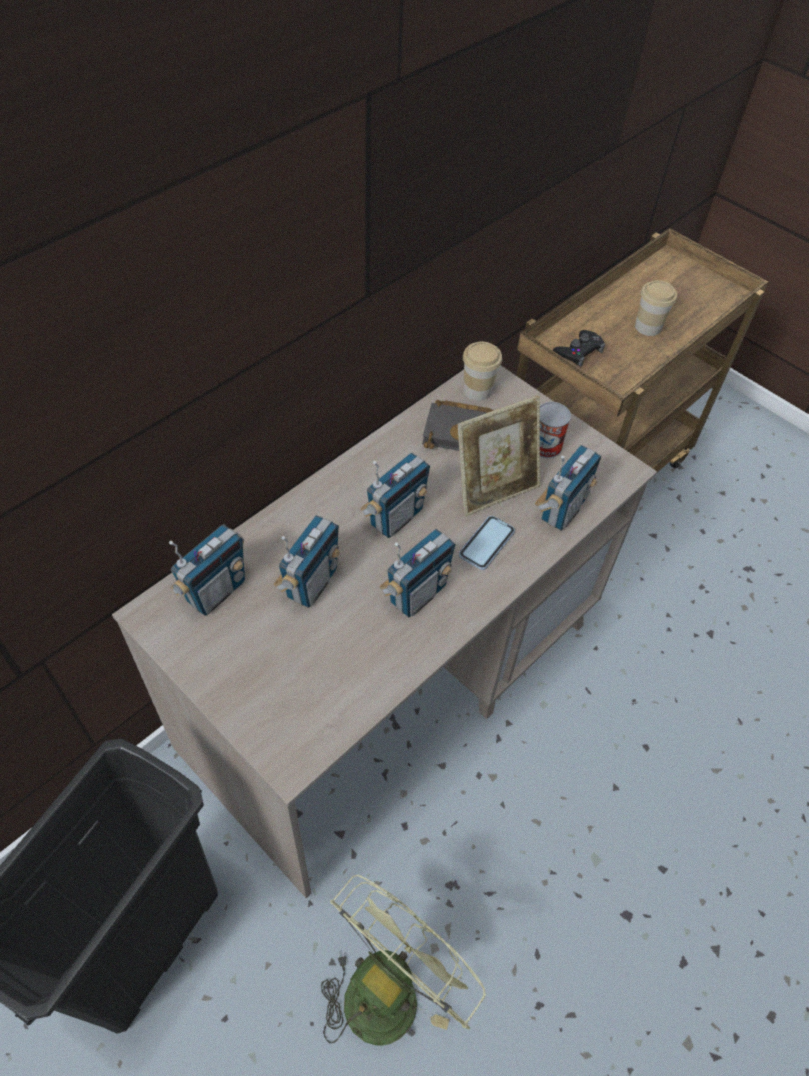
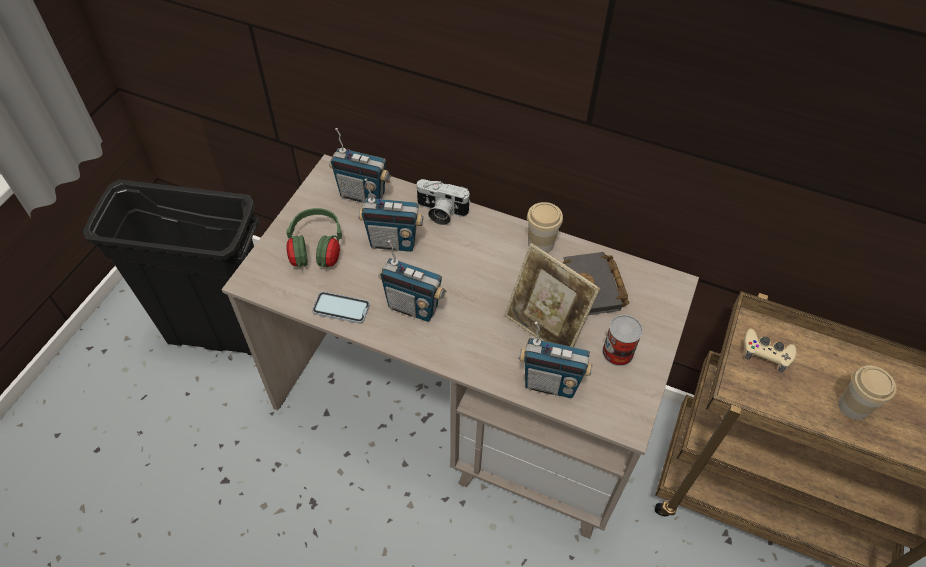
camera: 70 degrees right, 0 degrees up
(280, 669) = (317, 250): none -> green headphones
(290, 522) = (440, 212): none -> camera
(389, 985) = (230, 484): green fan -> none
(395, 517) = (478, 271): radio -> none
(477, 390) = (650, 284): cup -> cup (540, 243)
(486, 544) = (484, 338): phone -> phone (341, 308)
(578, 352) = (766, 353): black game controller -> beige game controller

